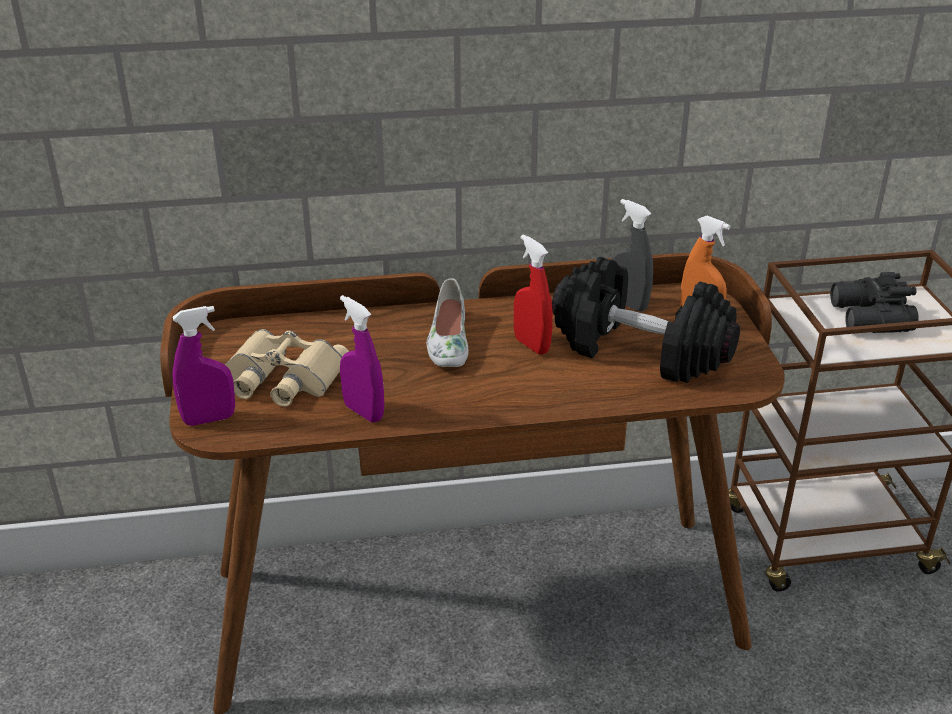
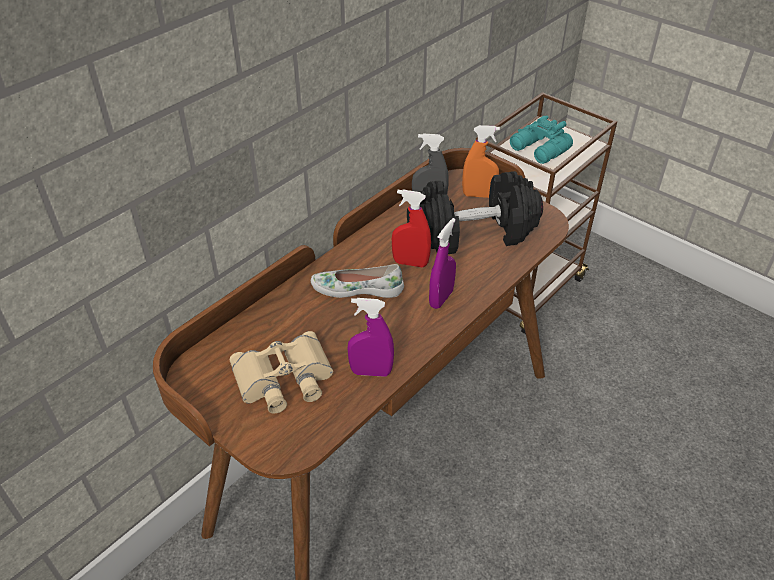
camera: 40 degrees left, 10 degrees up
(209, 419) = (274, 443): purple spray bottle -> purple spray bottle (441, 298)
(448, 341) = (357, 288): white shoe -> white shoe turned 135 degrees clockwise
(869, 318) = (539, 150): black binoculars -> turquoise binoculars

